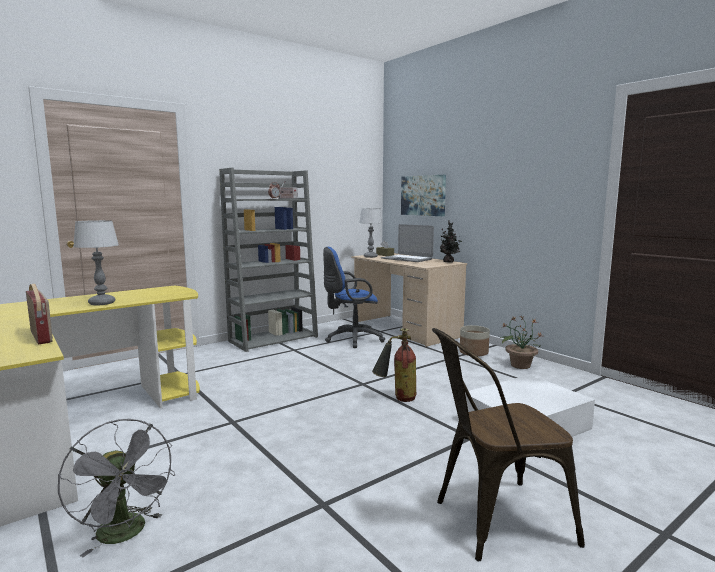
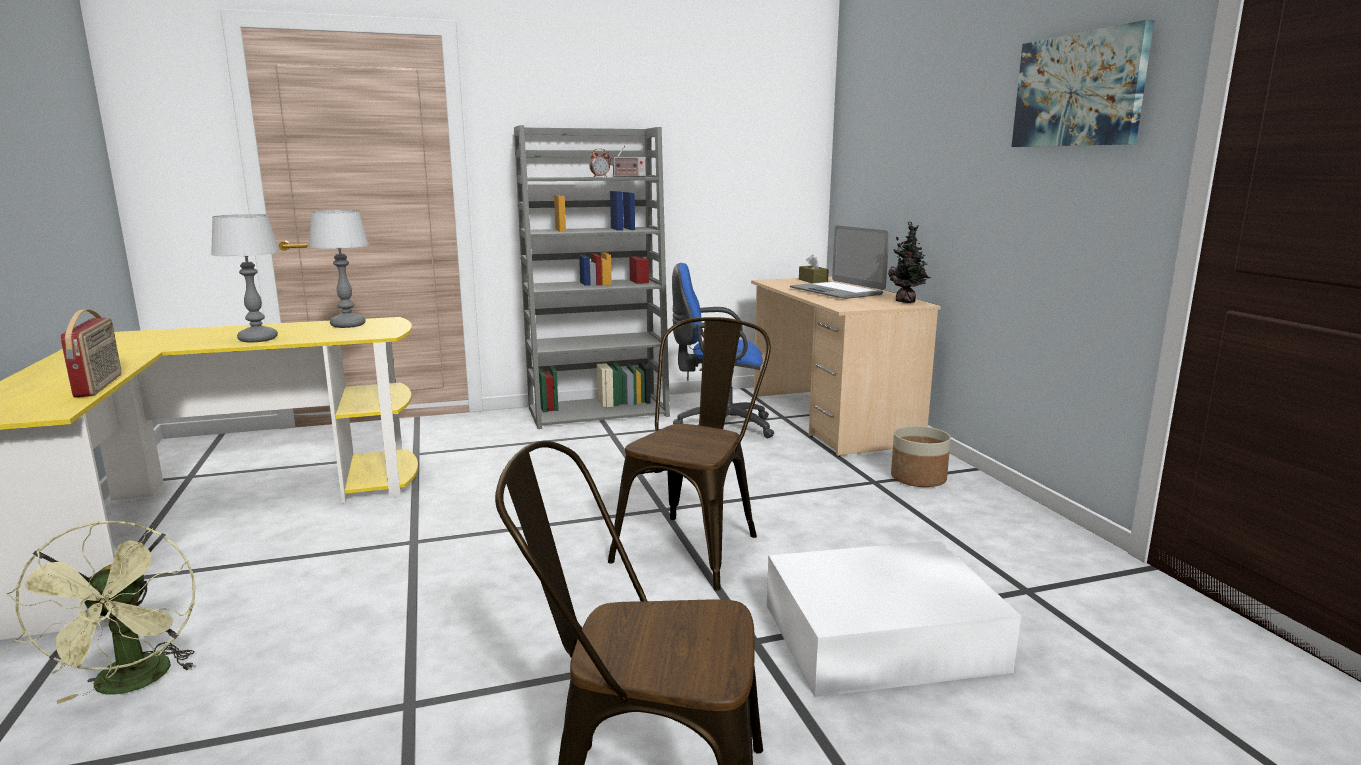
camera: 20 degrees right, 5 degrees up
(126, 534) = (132, 684): grey fan -> green fan
(370, 256) = (781, 283): table lamp -> table lamp (349, 325)
(396, 398) = (694, 544): fire extinguisher -> brown chair
(423, 195) = (886, 171): picture -> picture (1079, 90)
(520, 365) = (987, 516): potted plant -> none

